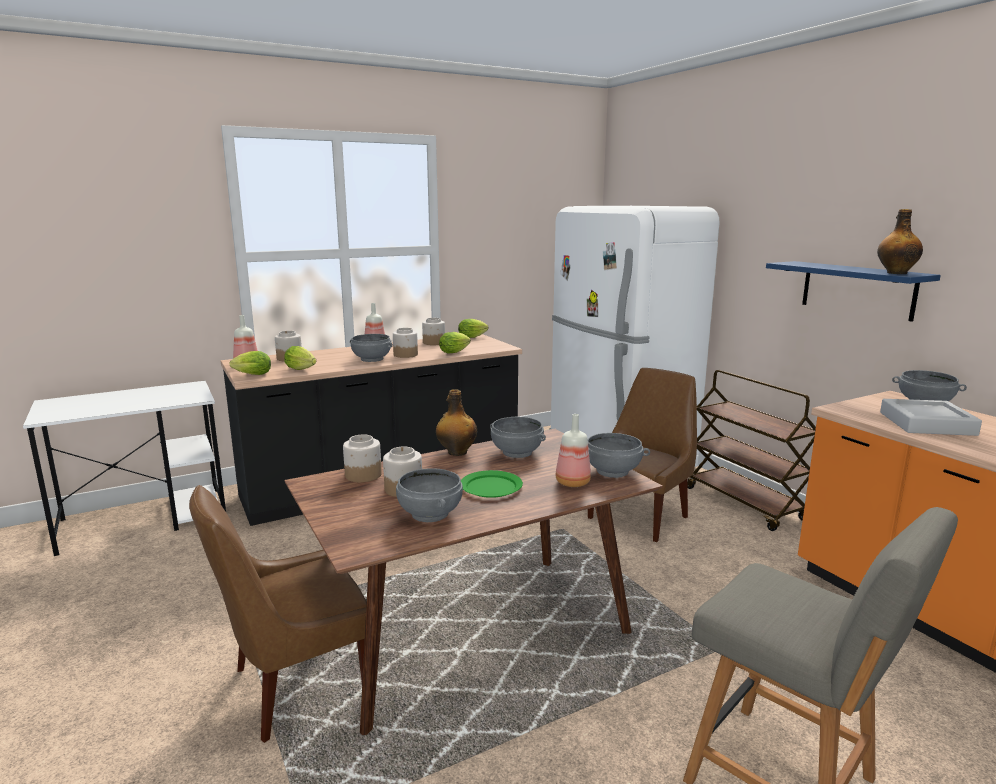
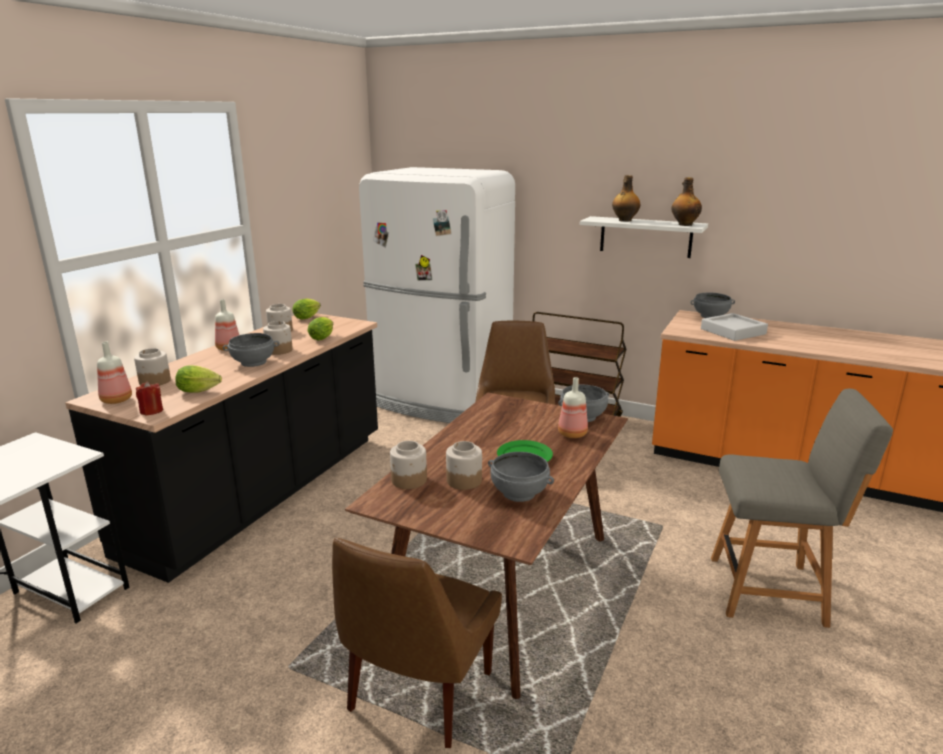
camera: 35 degrees left, 5 degrees up
(251, 375) = (151, 411): lettuce -> red candle
(456, 452) = (449, 435): bottle -> bottle (624, 220)
(517, 452) = (495, 421): grey bowl -> none
(857, 290) = (645, 237): blue shelf -> white shelf

